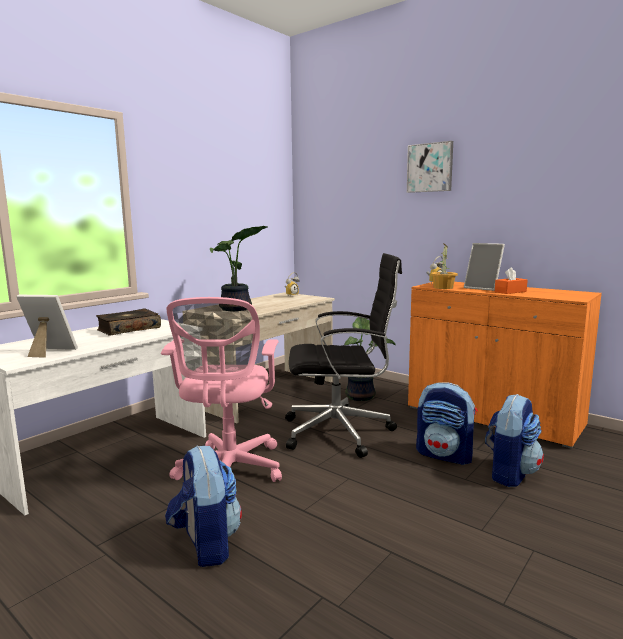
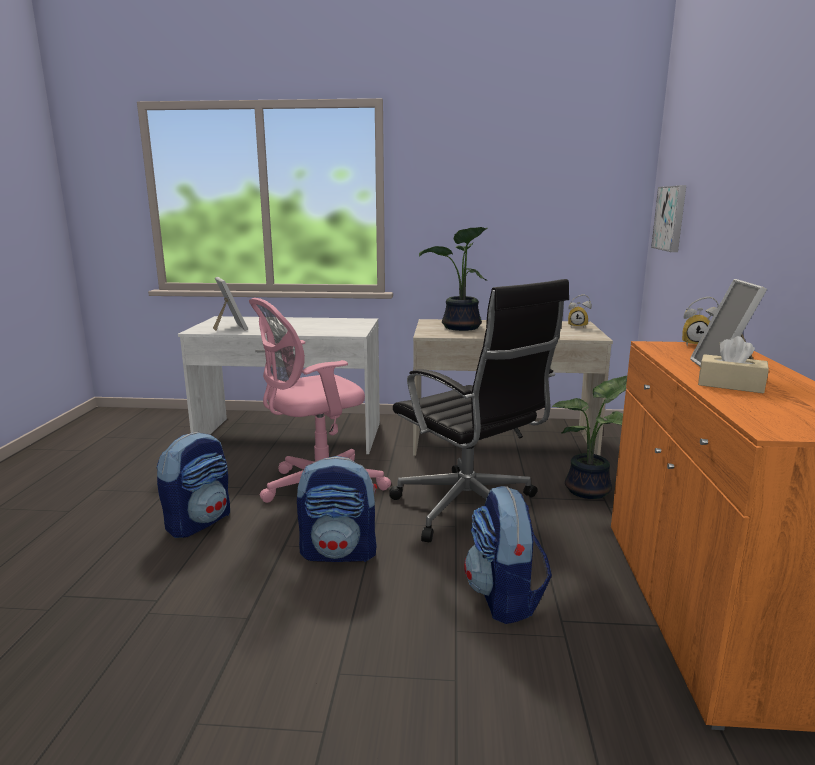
camera: 55 degrees right, 5 degrees up
(128, 329) = (323, 324): book -> none
(430, 167) = (769, 127): picture -> picture (671, 218)
(442, 287) = (664, 352): potted plant -> none
(510, 292) = (730, 385): orange tissue box -> beige tissue box
(510, 473) = (520, 669): backpack -> backpack (340, 552)

